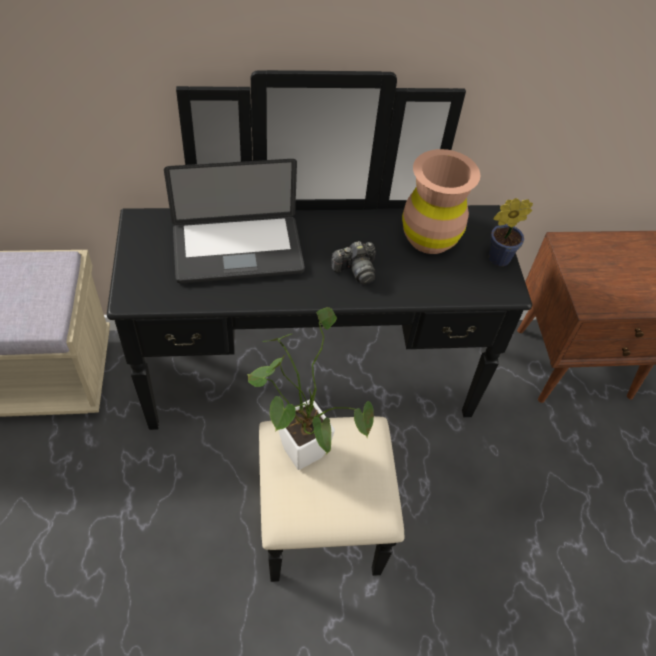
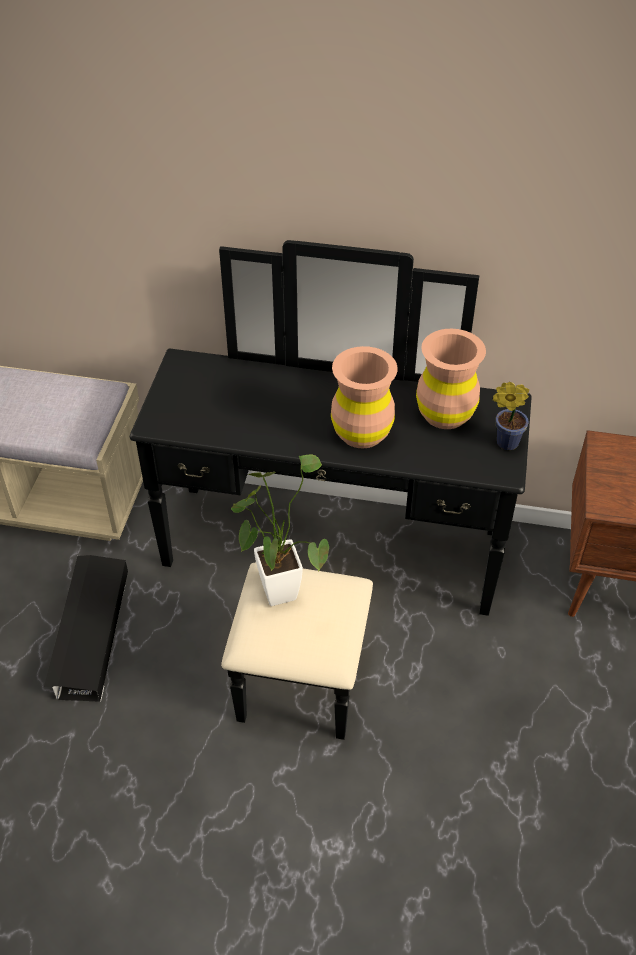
camera: 20 degrees right, 5 degrees down
(91, 519) = (89, 633): none -> black storage box
(237, 251) = (259, 399): laptop -> none
(355, 270) = (361, 432): camera -> brown vase

